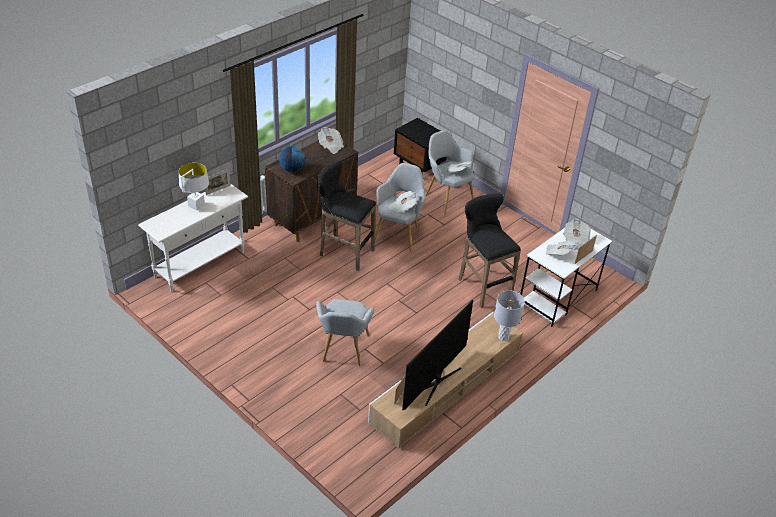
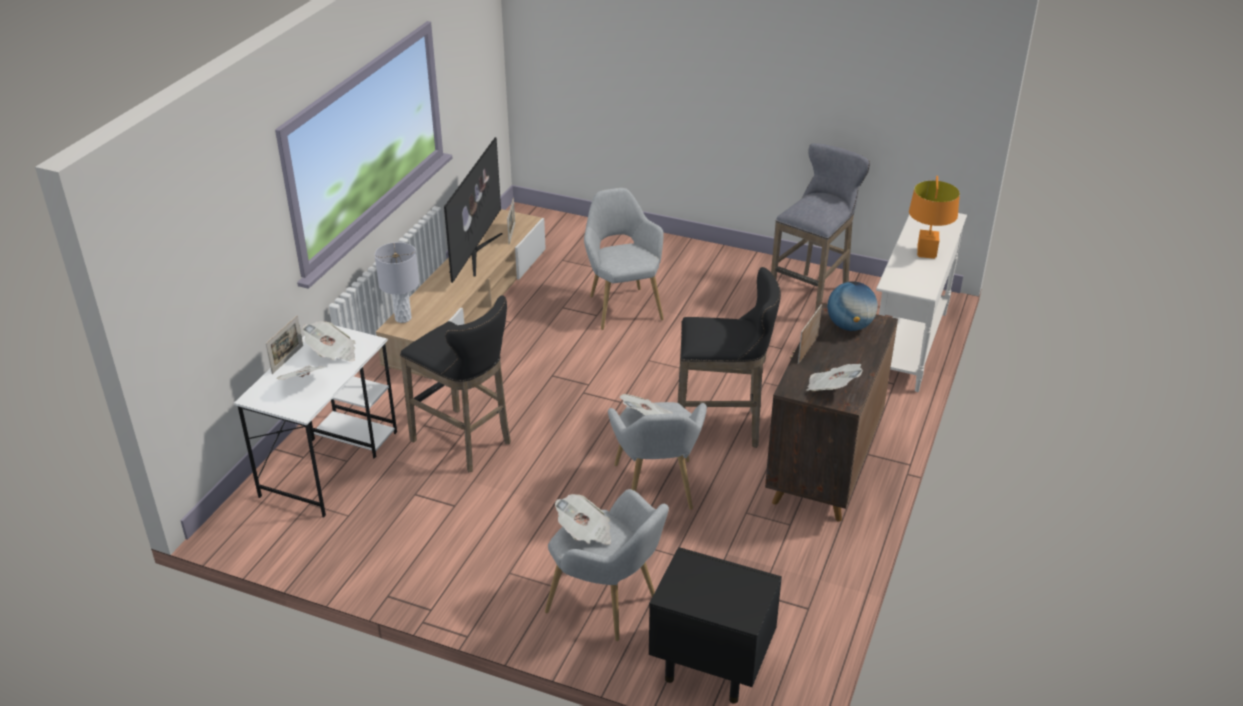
camera: 160 degrees right, 5 degrees down
(196, 206) = (926, 253): white table lamp -> orange table lamp
(215, 319) = (812, 294): none -> grey stool
(218, 190) = (928, 282): picture frame -> picture frame (808, 349)

